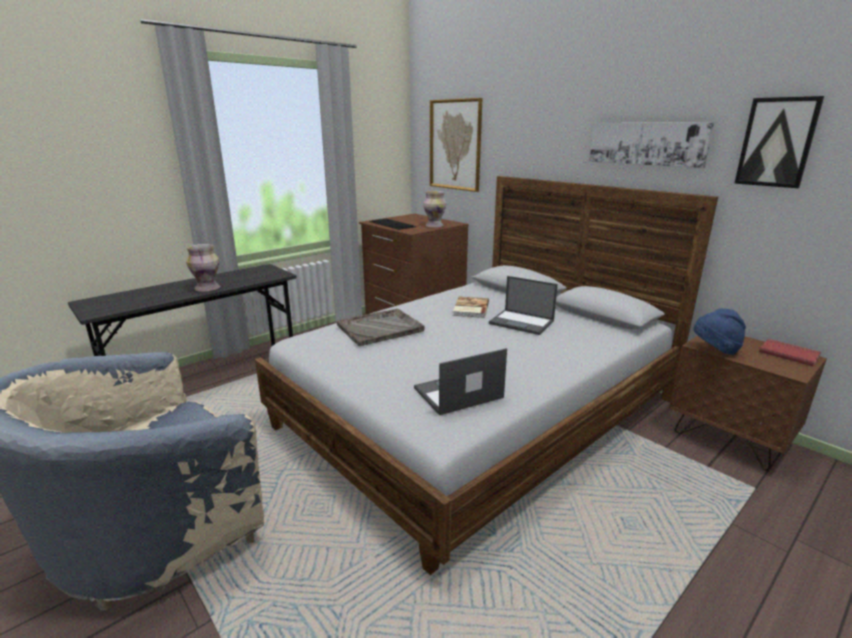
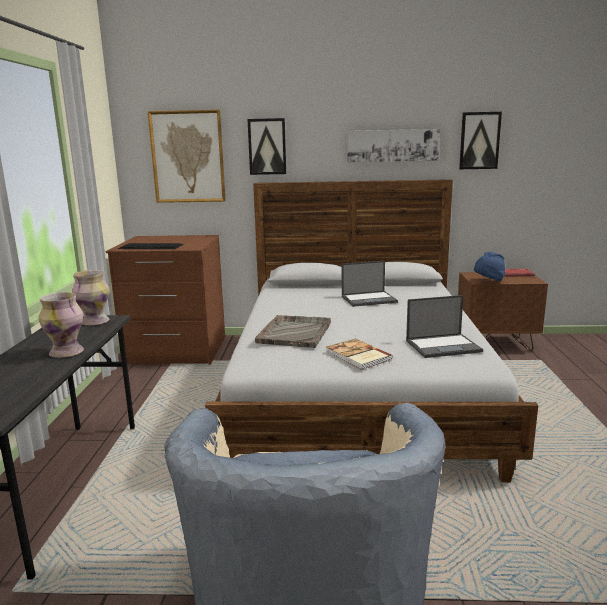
camera: 45 degrees left, 5 degrees down
(435, 226) = (198, 241): vase -> vase (95, 322)
(457, 393) = (444, 346): laptop -> laptop turned 120 degrees counterclockwise
(470, 309) = (315, 302): book -> book (357, 356)
(517, 138) = (267, 146): none -> picture

